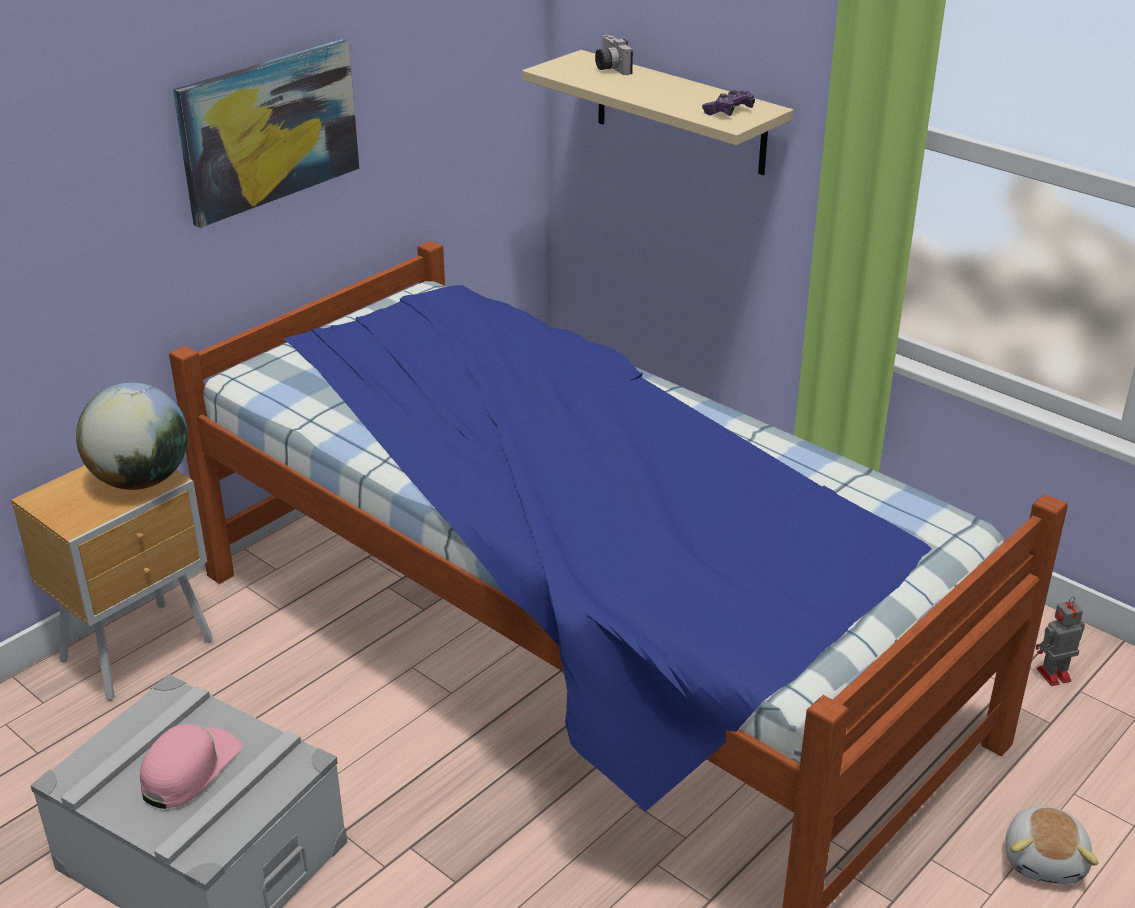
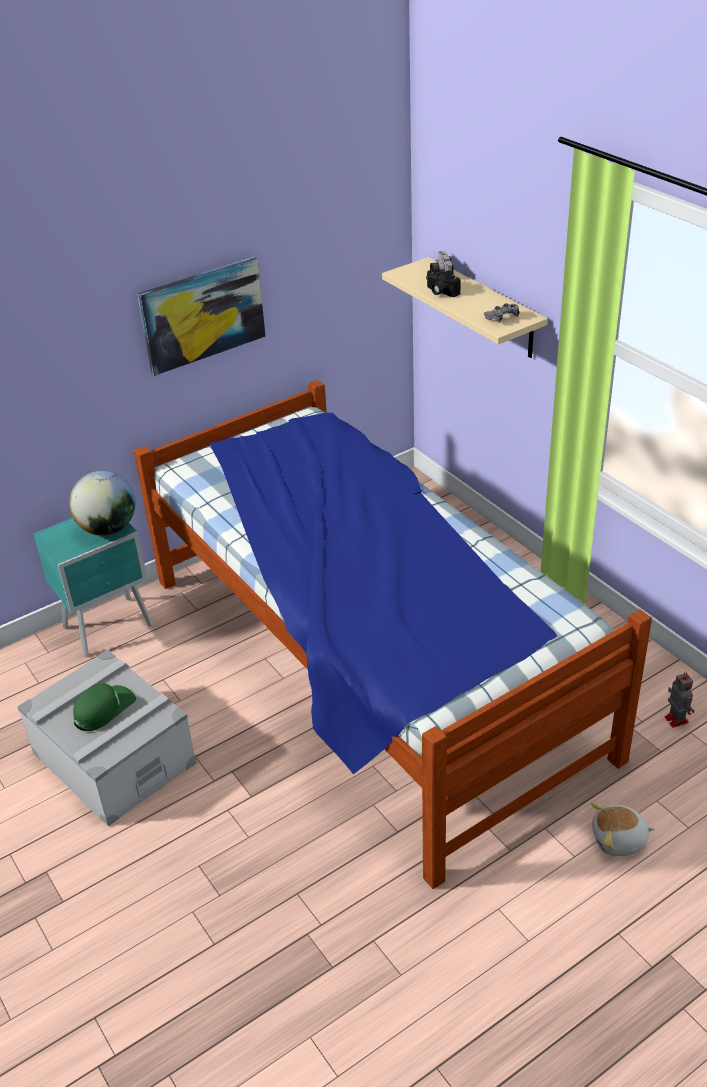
camera: 15 degrees right, 5 degrees up
(141, 650) = (110, 627): brown nightstand -> turquoise nightstand
(189, 769) = (104, 709): pink cap -> green cap
(621, 87) = (440, 291): none -> camera
(728, 112) = (502, 318): purple game controller -> grey game controller
(1045, 860) = (619, 840): plush toy -> plush toy turned 60 degrees clockwise
(1052, 675) = (675, 719): toy robot -> toy robot turned 75 degrees clockwise

